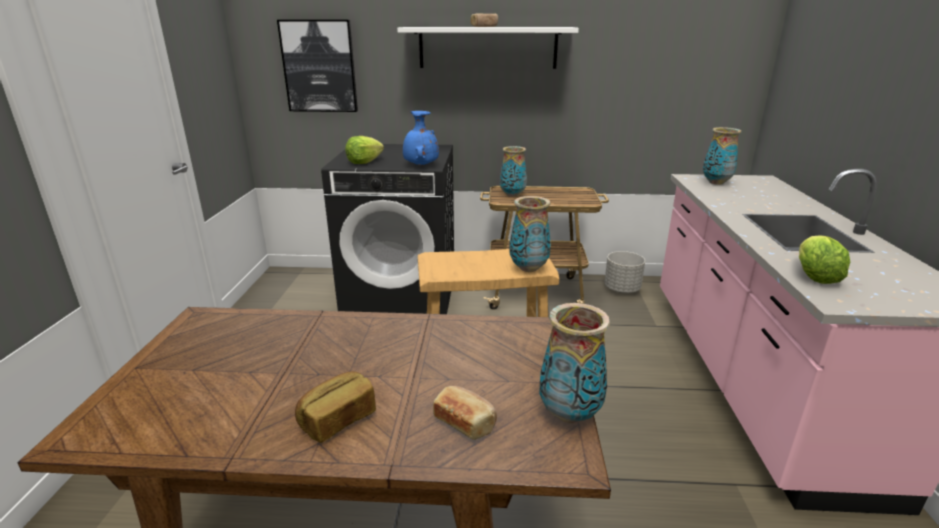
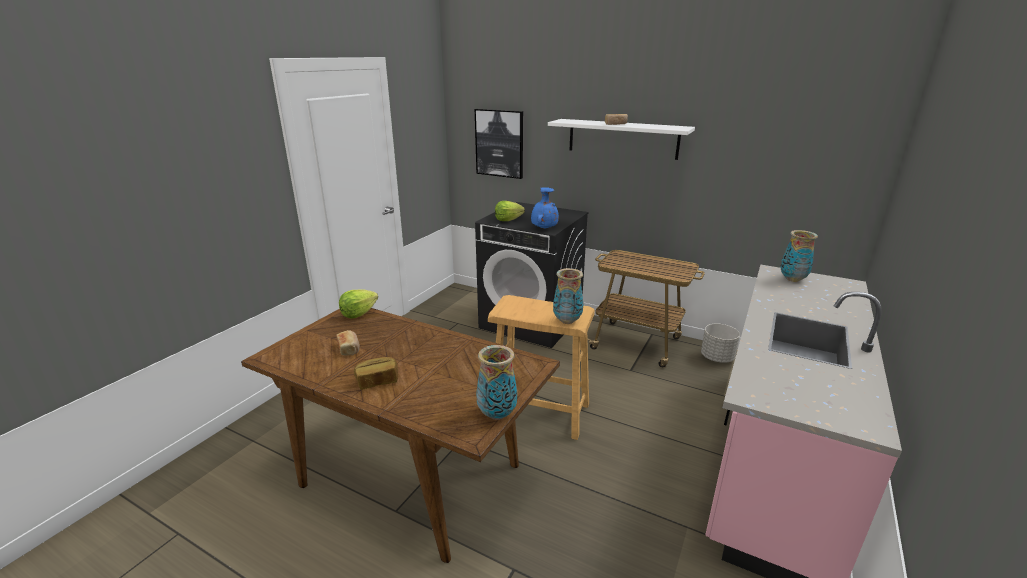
camera: 25 degrees right, 0 degrees up
(465, 422) = (437, 401): bread -> bread (349, 349)
(512, 195) = (622, 260): vase -> none
(814, 276) = (760, 373): lettuce -> lettuce (358, 313)

